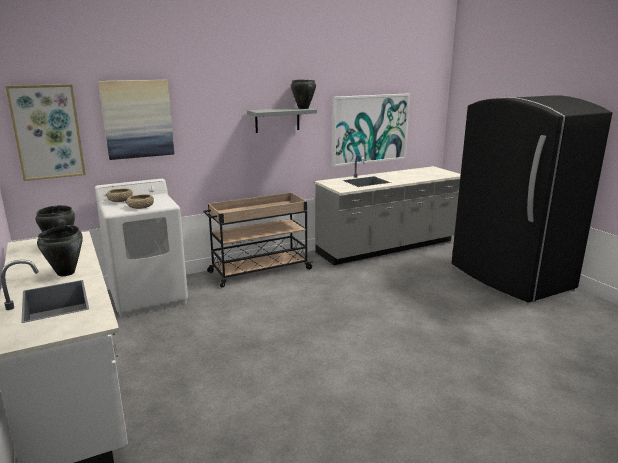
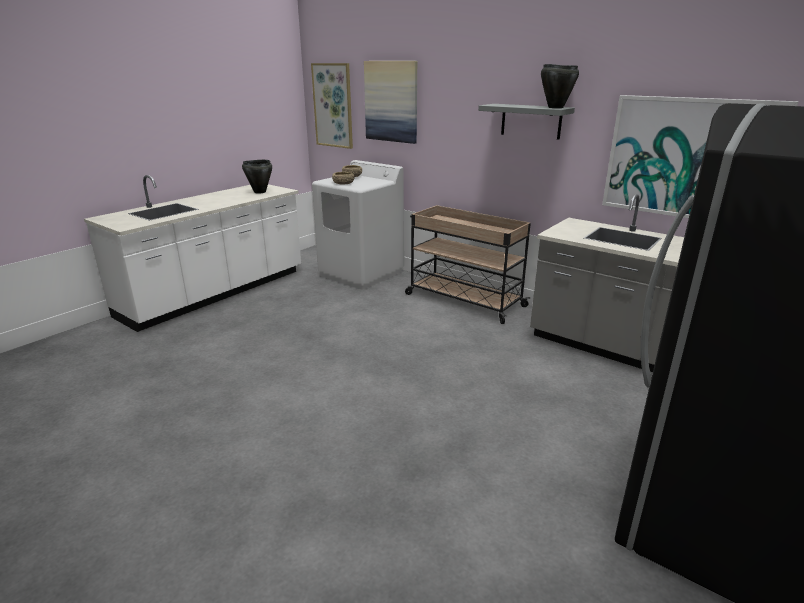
camera: 65 degrees right, 5 degrees up
(66, 273) = (210, 203): black cooking pot -> none

